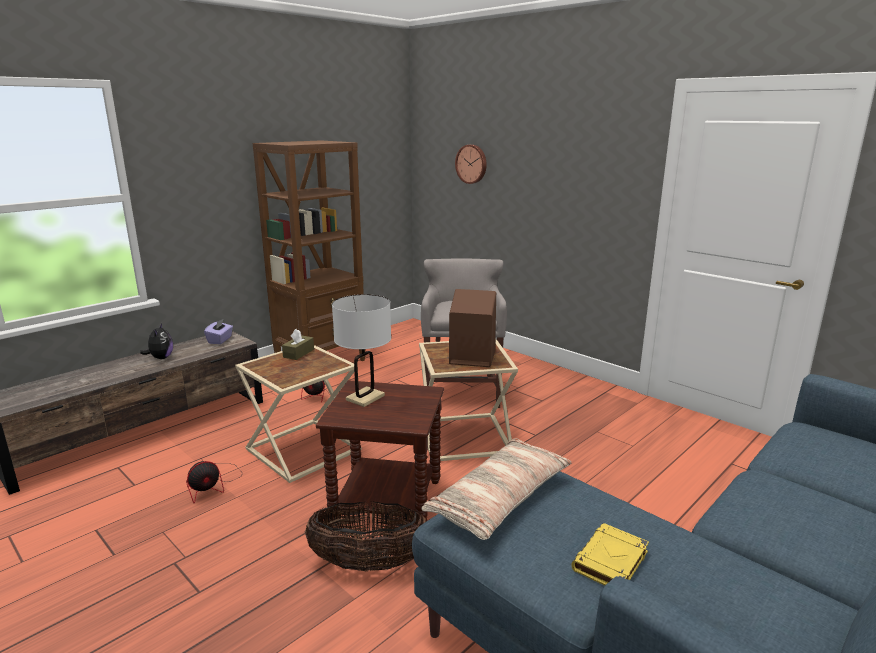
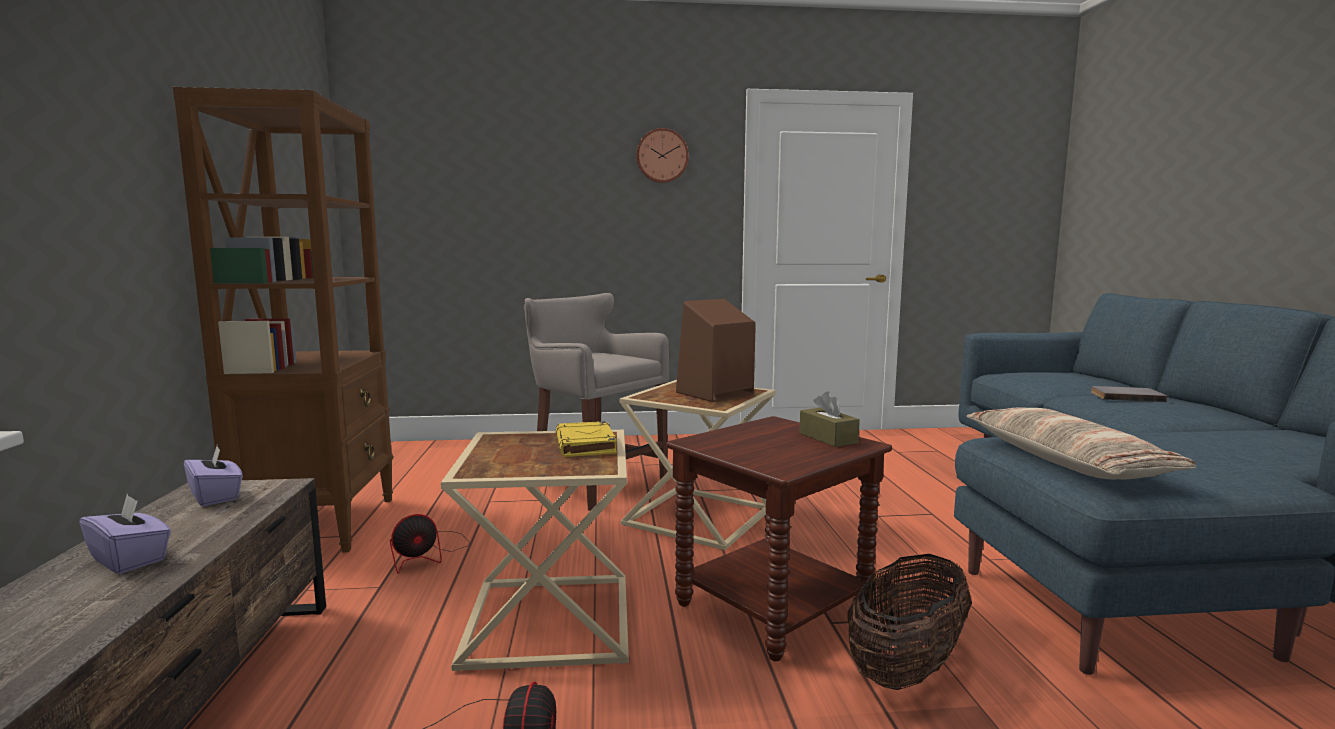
camera: 50 degrees left, 10 degrees down
(161, 358) = (130, 559): plush toy -> purple tissue box
(298, 353) = (505, 443): brown tissue box -> brown tissue box (828, 438)
(365, 398) = (743, 445): white table lamp -> none
(472, 164) = (469, 188): wall clock -> wall clock (662, 156)
(610, 562) = (1212, 456): yellow book -> yellow book (586, 445)
(813, 501) = (1125, 396): none -> grey book

